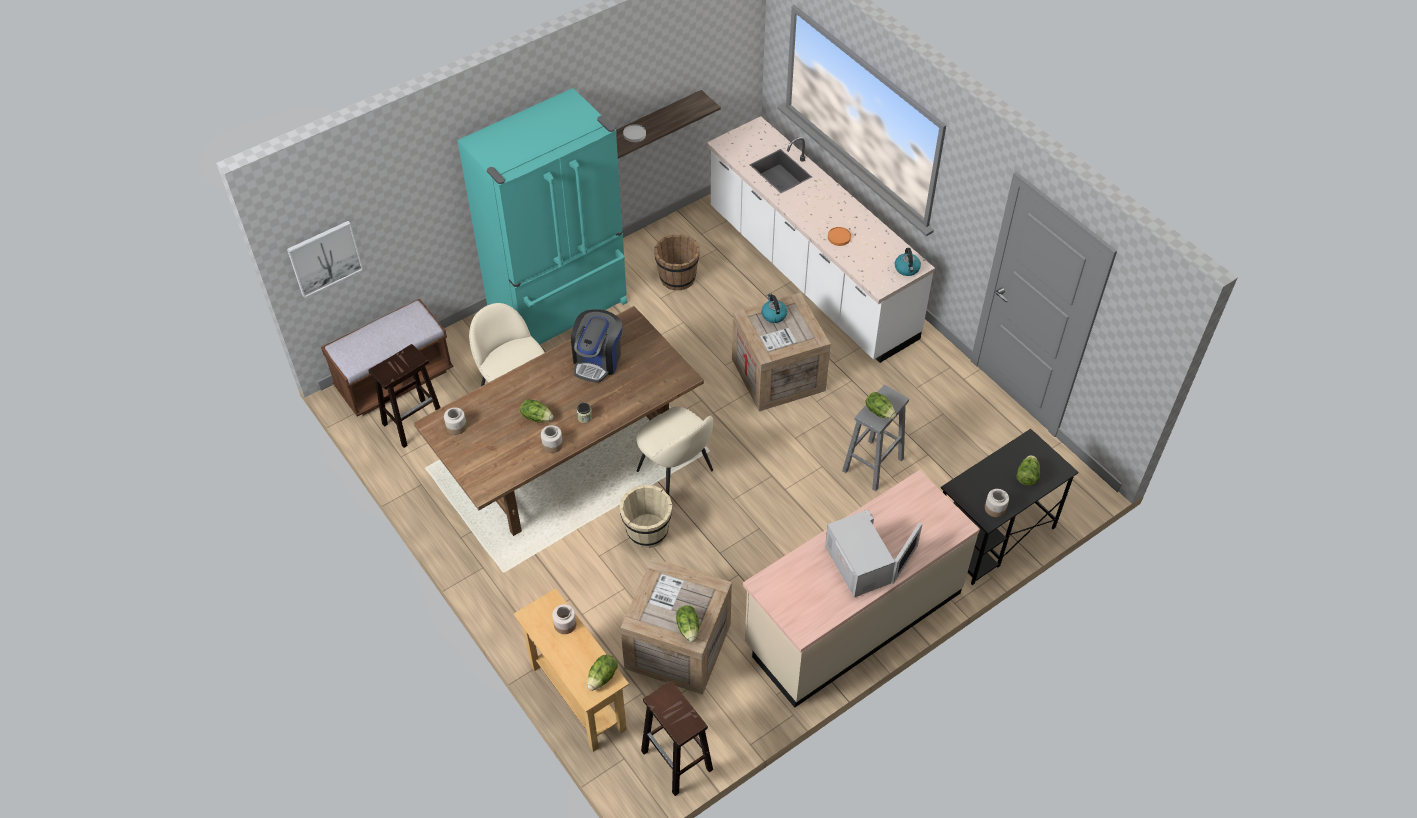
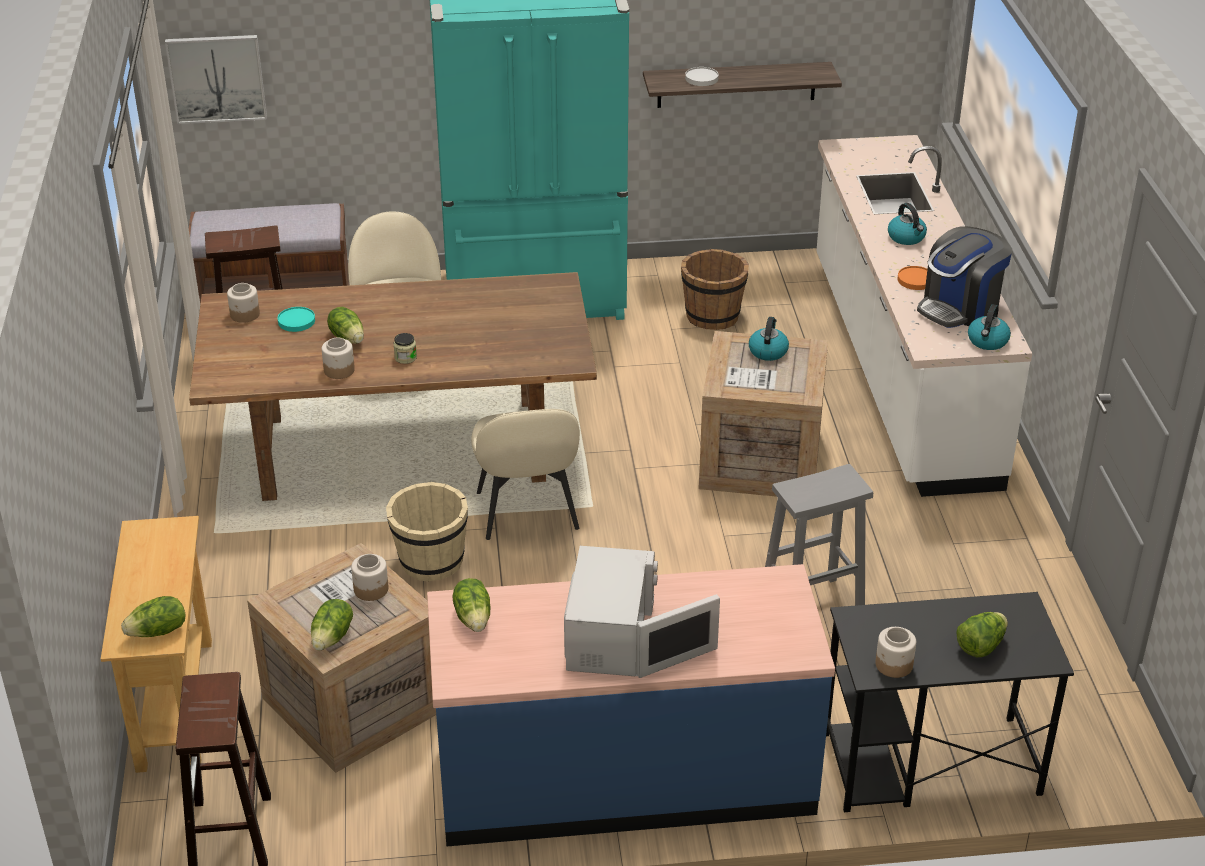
camera: 30 degrees right, 15 degrees down
(493, 418) = (296, 321): none -> turquoise plate
(565, 624) = (171, 557): jar -> jar (371, 589)
(598, 360) = (478, 309): coffee machine -> coffee machine (960, 307)
(812, 205) = (907, 237): none -> kettle
(852, 618) = (624, 776): beige counter -> blue counter
(879, 411) = (815, 491): lettuce -> lettuce (474, 618)

